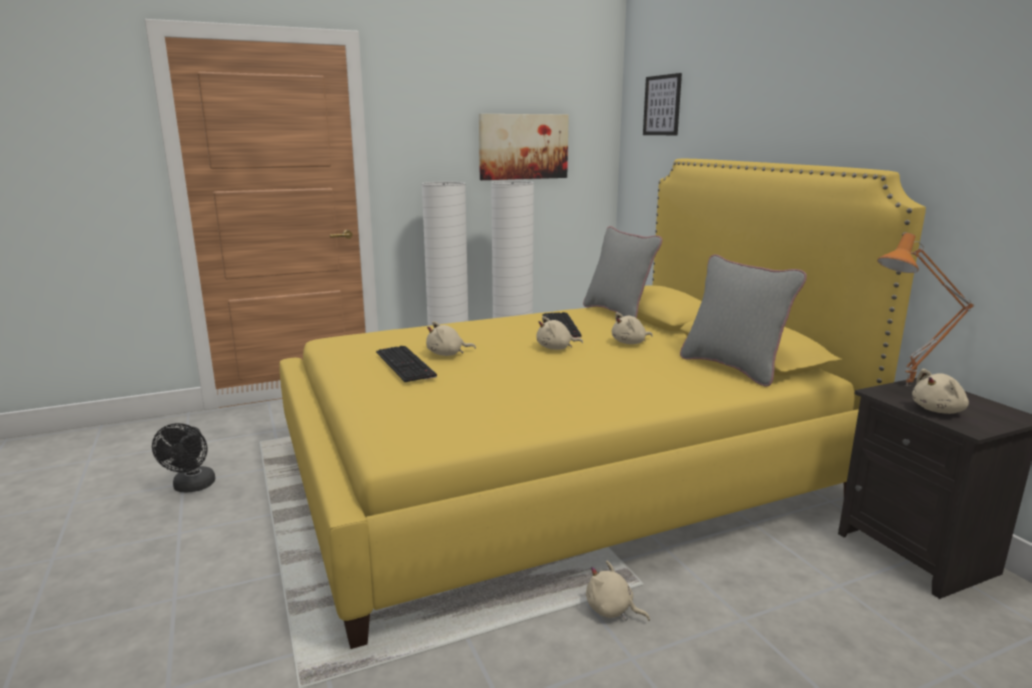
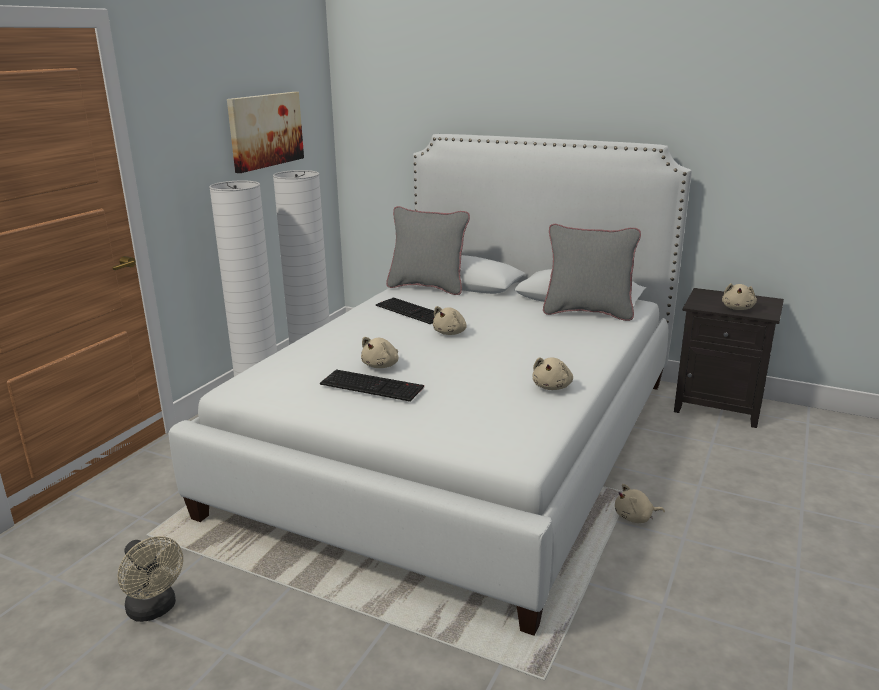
camera: 40 degrees left, 5 degrees up
(192, 487) = (155, 609): black fan -> beige fan
(556, 469) = (461, 441): yellow bed -> white bed
(630, 343) = (489, 312): beige plush toy -> beige plush toy (552, 387)
(662, 105) = (394, 80): picture -> none
(910, 387) = (701, 297): orange table lamp -> none

